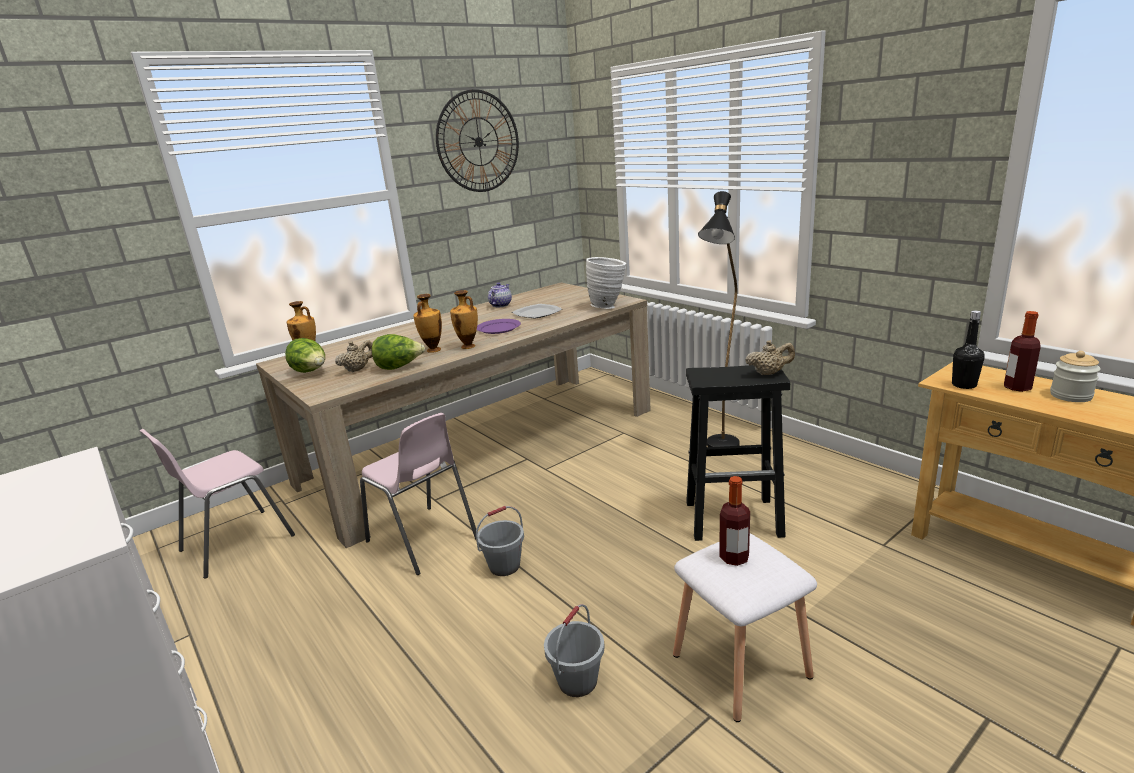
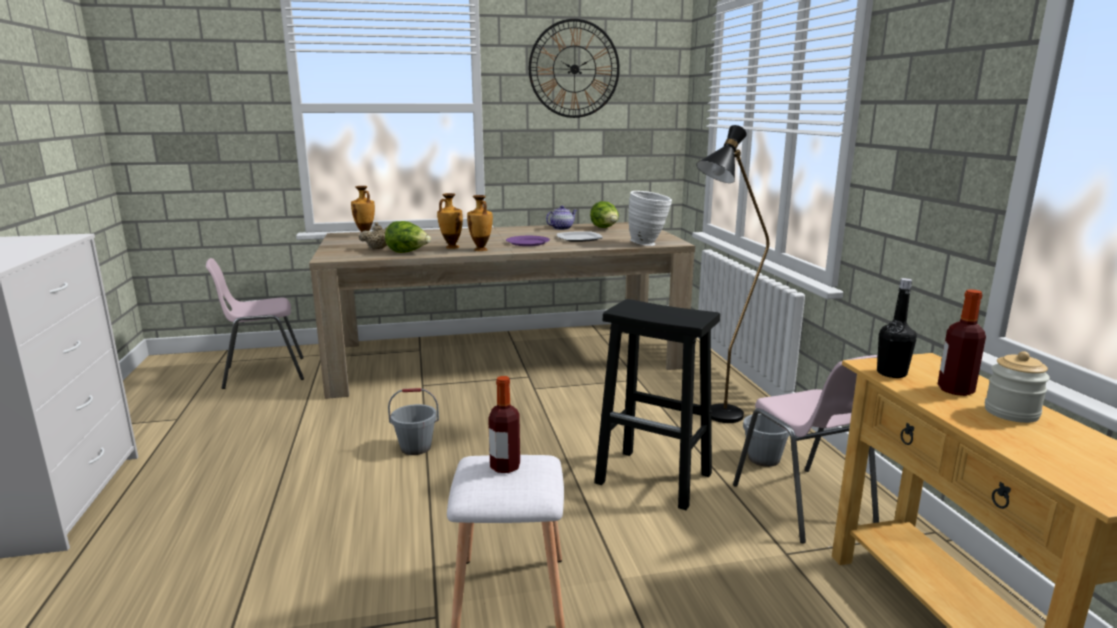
camera: 25 degrees right, 5 degrees down
(311, 372) = (348, 244): lettuce -> lettuce (605, 228)
(423, 540) = (380, 410): pink chair -> pink chair (803, 505)
(577, 680) = (369, 546): grey bucket -> grey bucket (763, 458)
(769, 373) = (694, 318): beige teapot -> none

